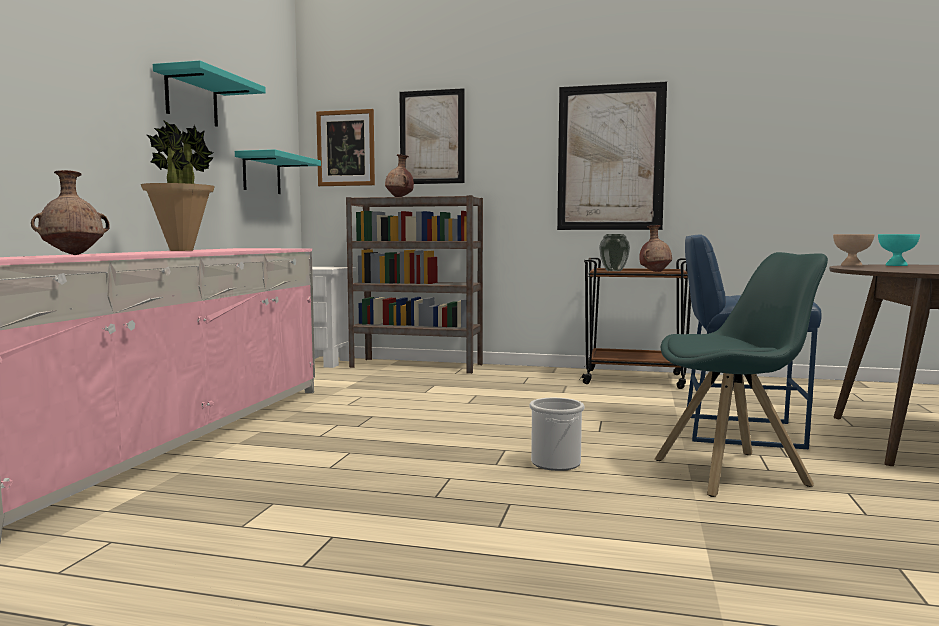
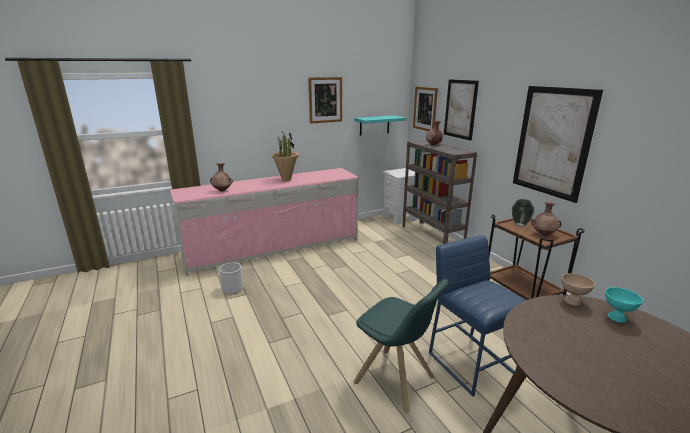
camera: 50 degrees right, 15 degrees up
(191, 98) = (325, 100): turquoise shelf -> picture
(555, 463) = (346, 327): bucket -> bucket (232, 289)

